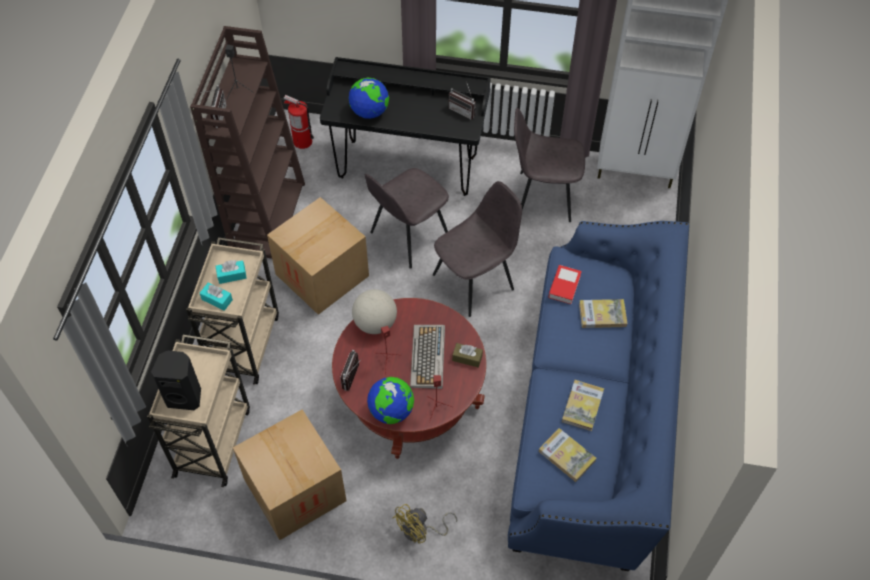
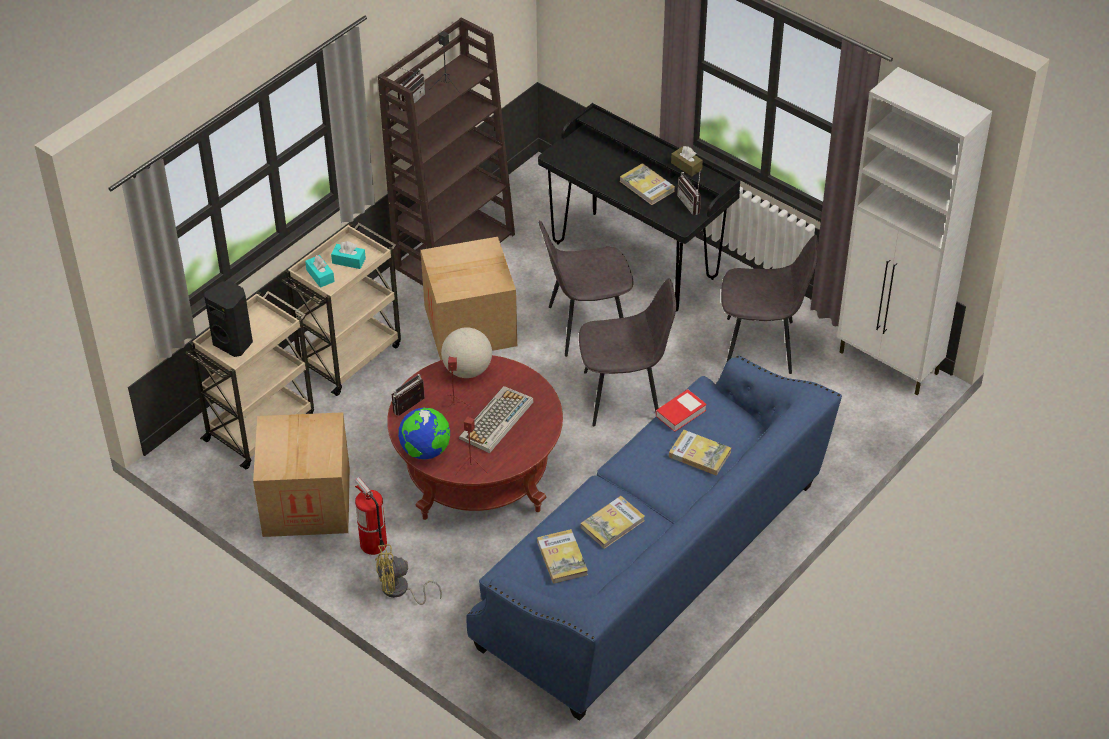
camera: 30 degrees right, 10 degrees down
(302, 141) = (541, 193): fire extinguisher -> fire extinguisher (373, 544)
(369, 112) = (592, 169): globe -> none
(420, 109) = (647, 186): none -> book
(467, 358) = (534, 438): brown tissue box -> brown tissue box (686, 166)
(542, 196) = (762, 346): grey chair -> grey chair turned 150 degrees clockwise

